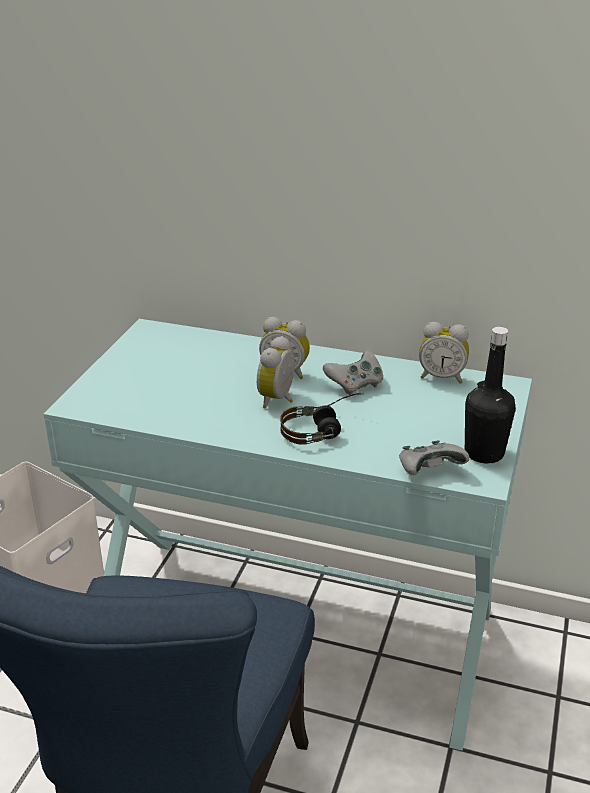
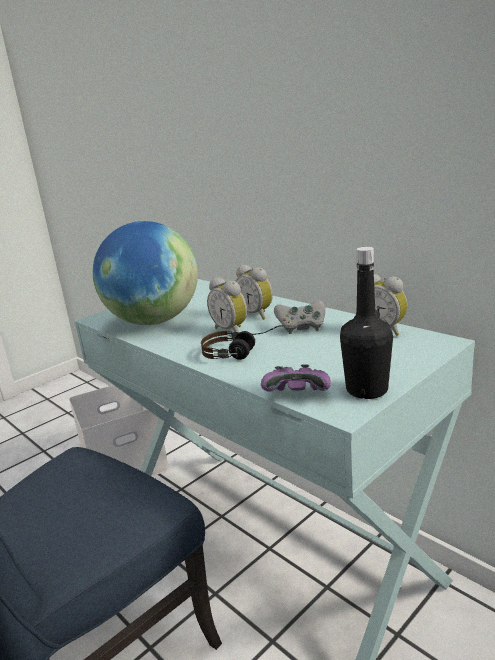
camera: 30 degrees right, 10 degrees down
(163, 399) = (153, 321): none -> globe
(279, 400) = (231, 330): alarm clock -> alarm clock turned 90 degrees counterclockwise
(429, 472) = (297, 396): grey game controller -> purple game controller

